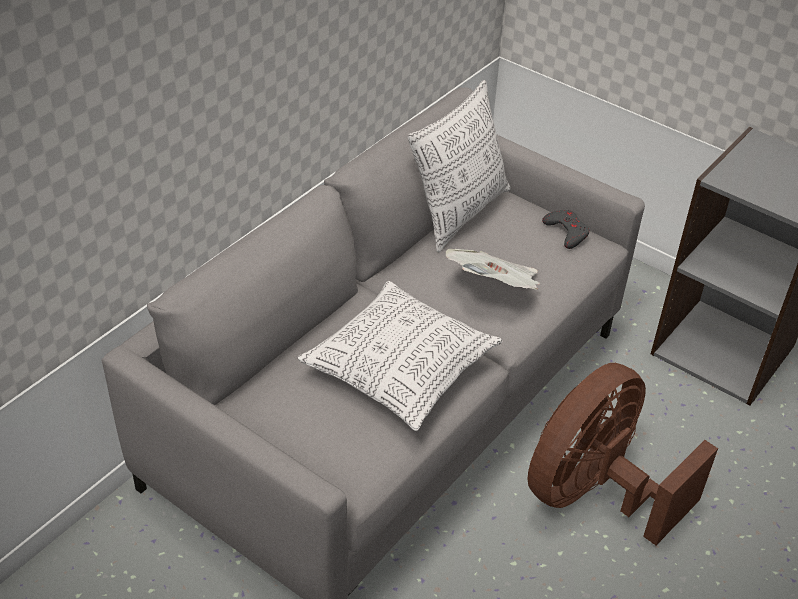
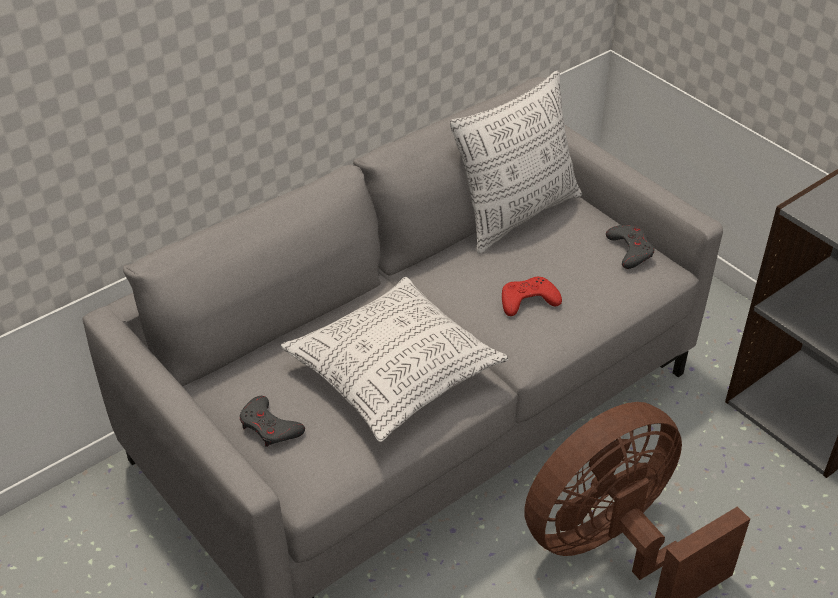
camera: 15 degrees right, 0 degrees up
(305, 434) = (270, 427): none -> grey game controller
(495, 288) = (528, 300): newspaper -> red game controller

